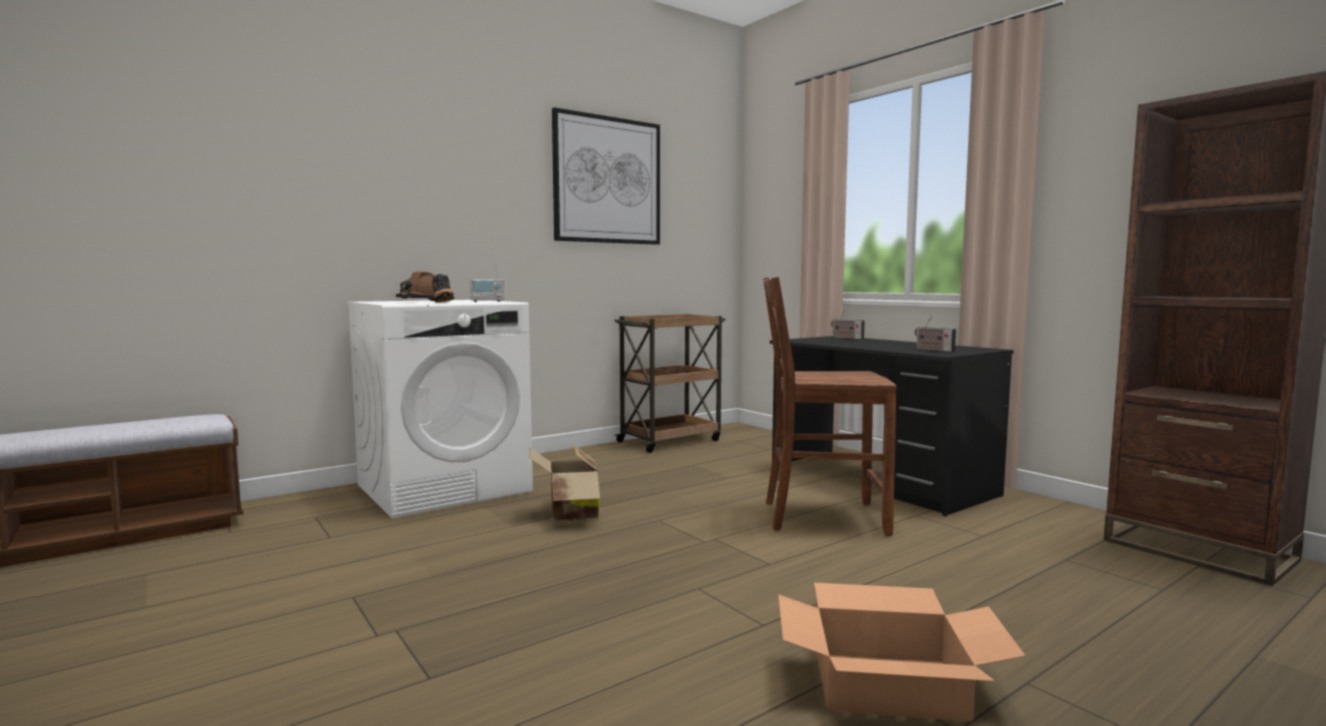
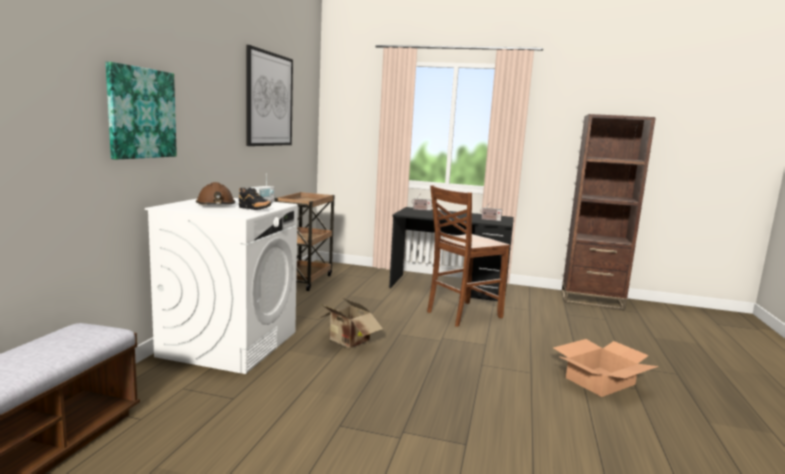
camera: 40 degrees left, 5 degrees up
(345, 192) = (141, 113): none -> picture

